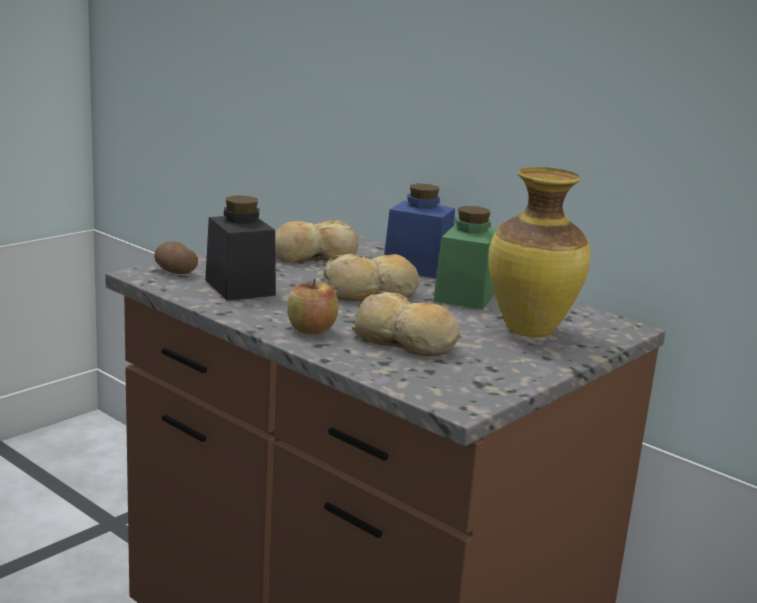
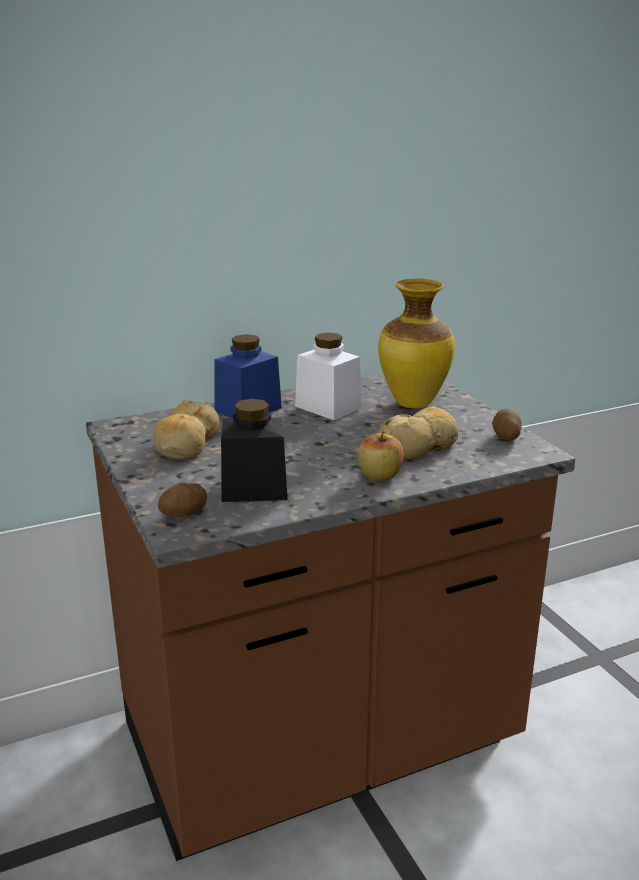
camera: 65 degrees left, 5 degrees up
(371, 293) = (303, 438): bread -> none
(465, 296) = (328, 407): green jar -> white jar
(488, 383) = (505, 436): none -> potato

